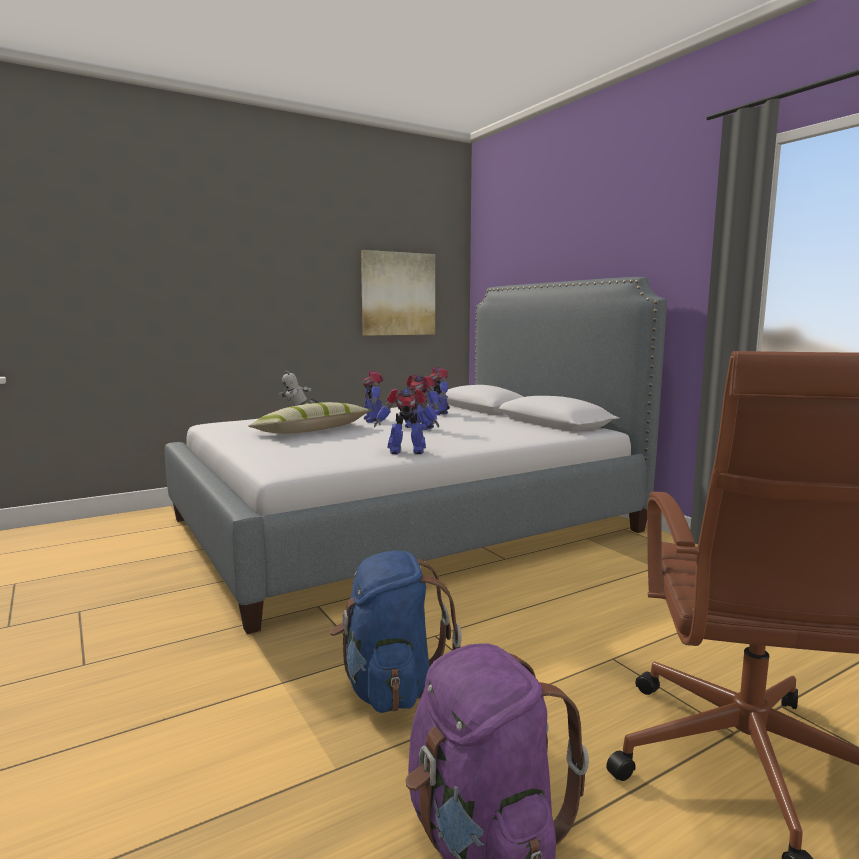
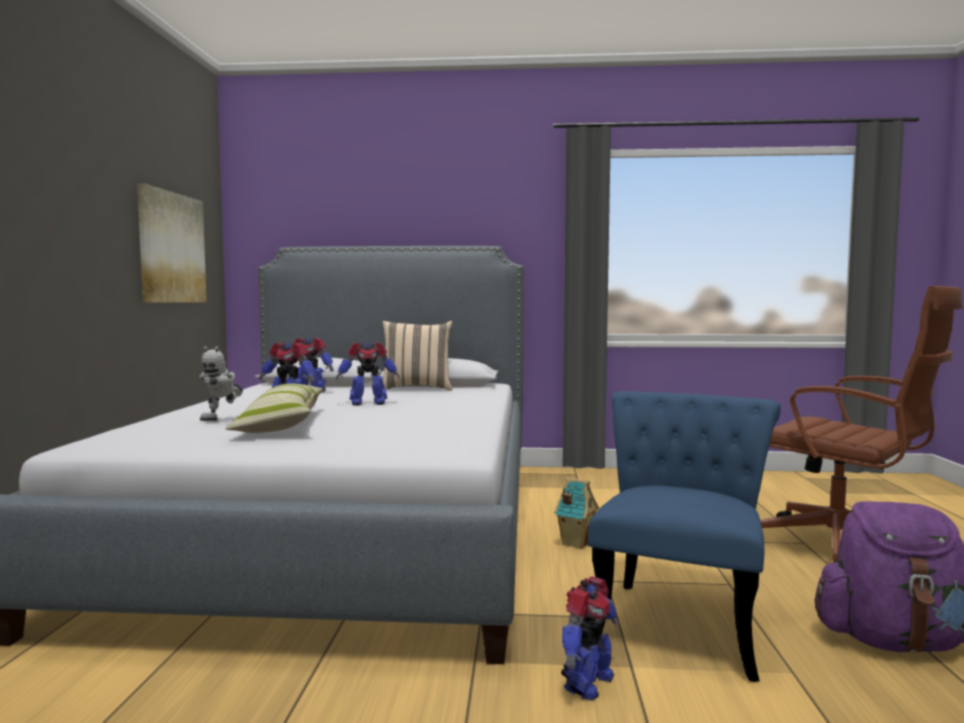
camera: 55 degrees left, 5 degrees down
(390, 687) = (679, 620): blue backpack -> blue chair
(406, 451) = (466, 419): toy robot -> toy robot (587, 683)
(500, 602) = (575, 543): none -> toy house
(516, 423) = (417, 388): none -> beige pillow

